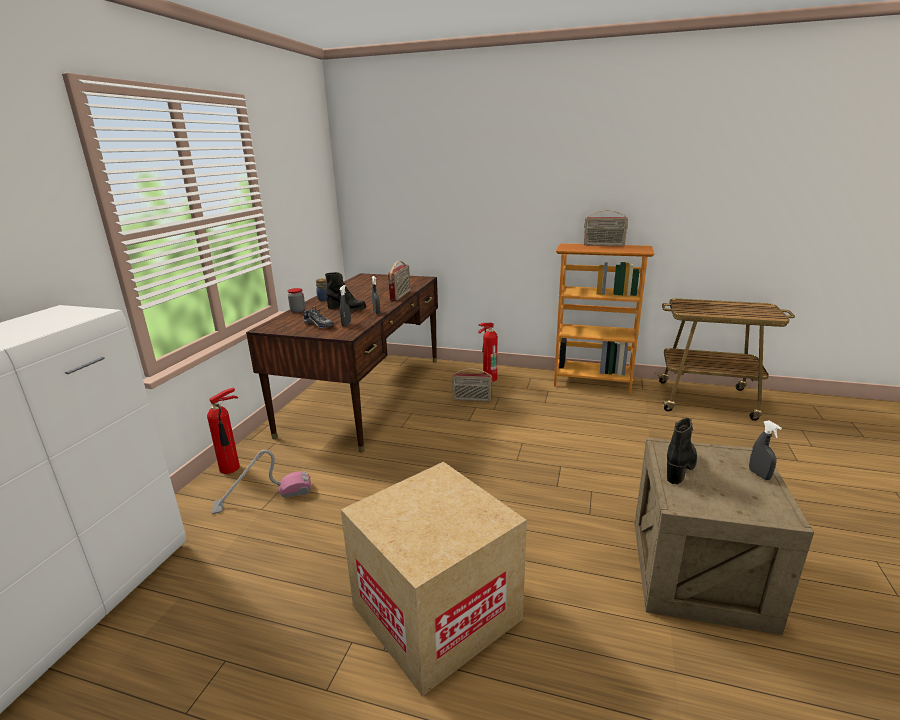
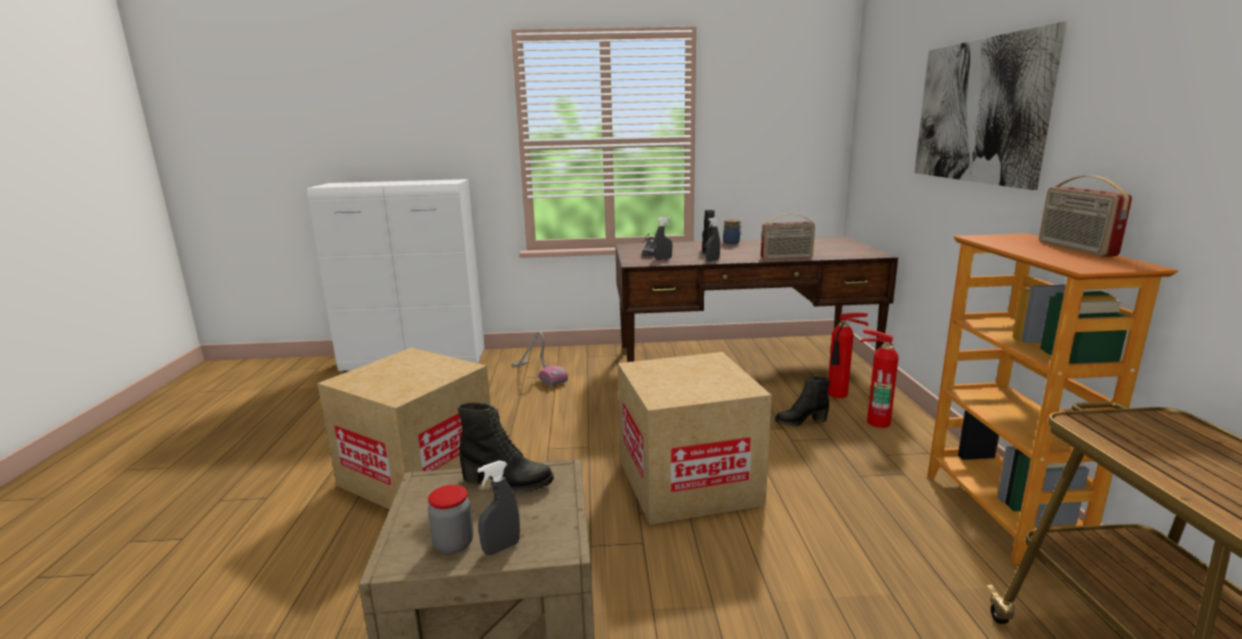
camera: 70 degrees right, 5 degrees down
(232, 468) = (570, 353): fire extinguisher -> fire extinguisher (838, 395)
(298, 311) = (684, 243): jar -> jar (453, 544)
(472, 399) = (800, 421): radio -> black boot
(499, 178) = (978, 111): none -> picture
(526, 458) = (688, 482): none -> cardboard box

